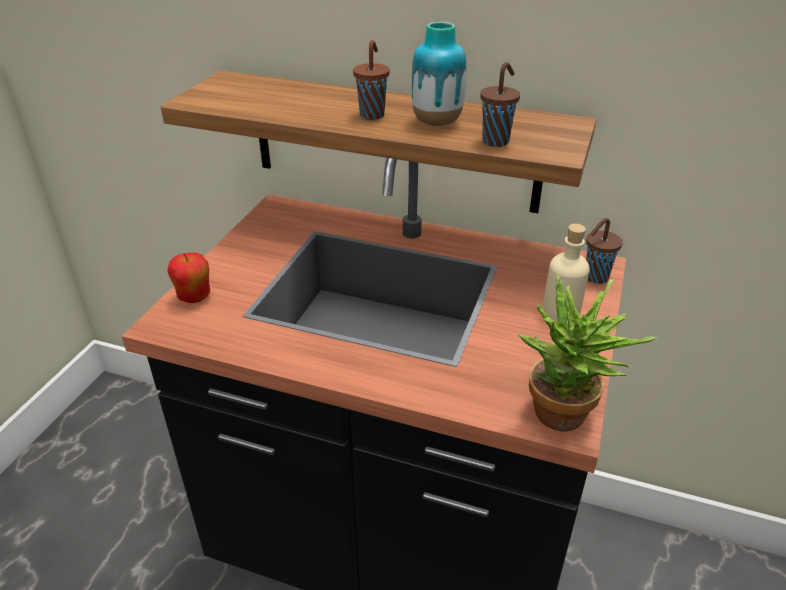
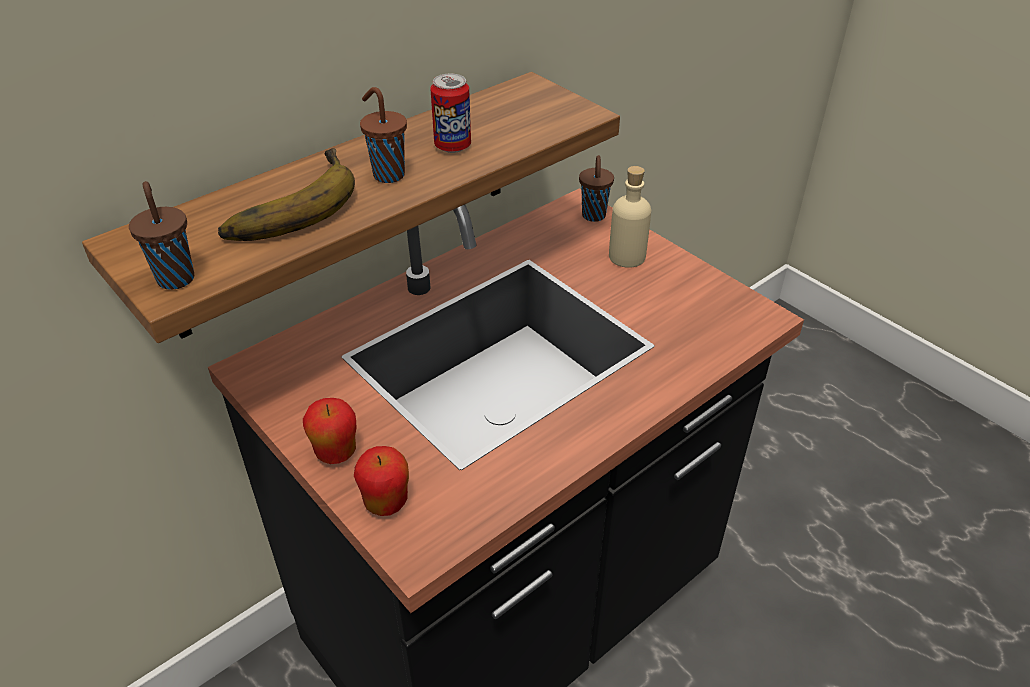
camera: 60 degrees left, 5 degrees up
(226, 263) = (336, 453): none -> apple
(303, 100) = (286, 205): none -> banana
(437, 122) = (452, 146): vase -> can
(496, 141) = (529, 132): brown cup -> brown cup (175, 277)
(565, 421) = (758, 316): potted plant -> none

